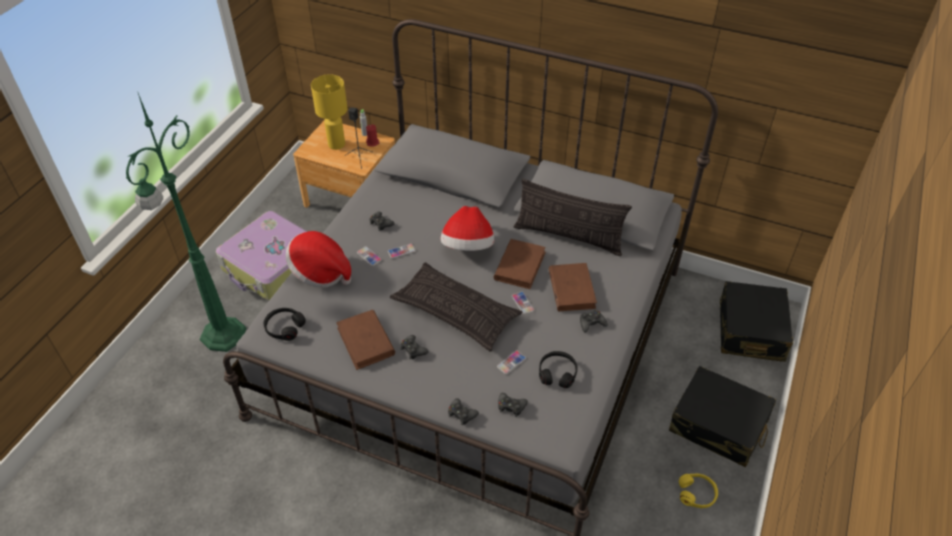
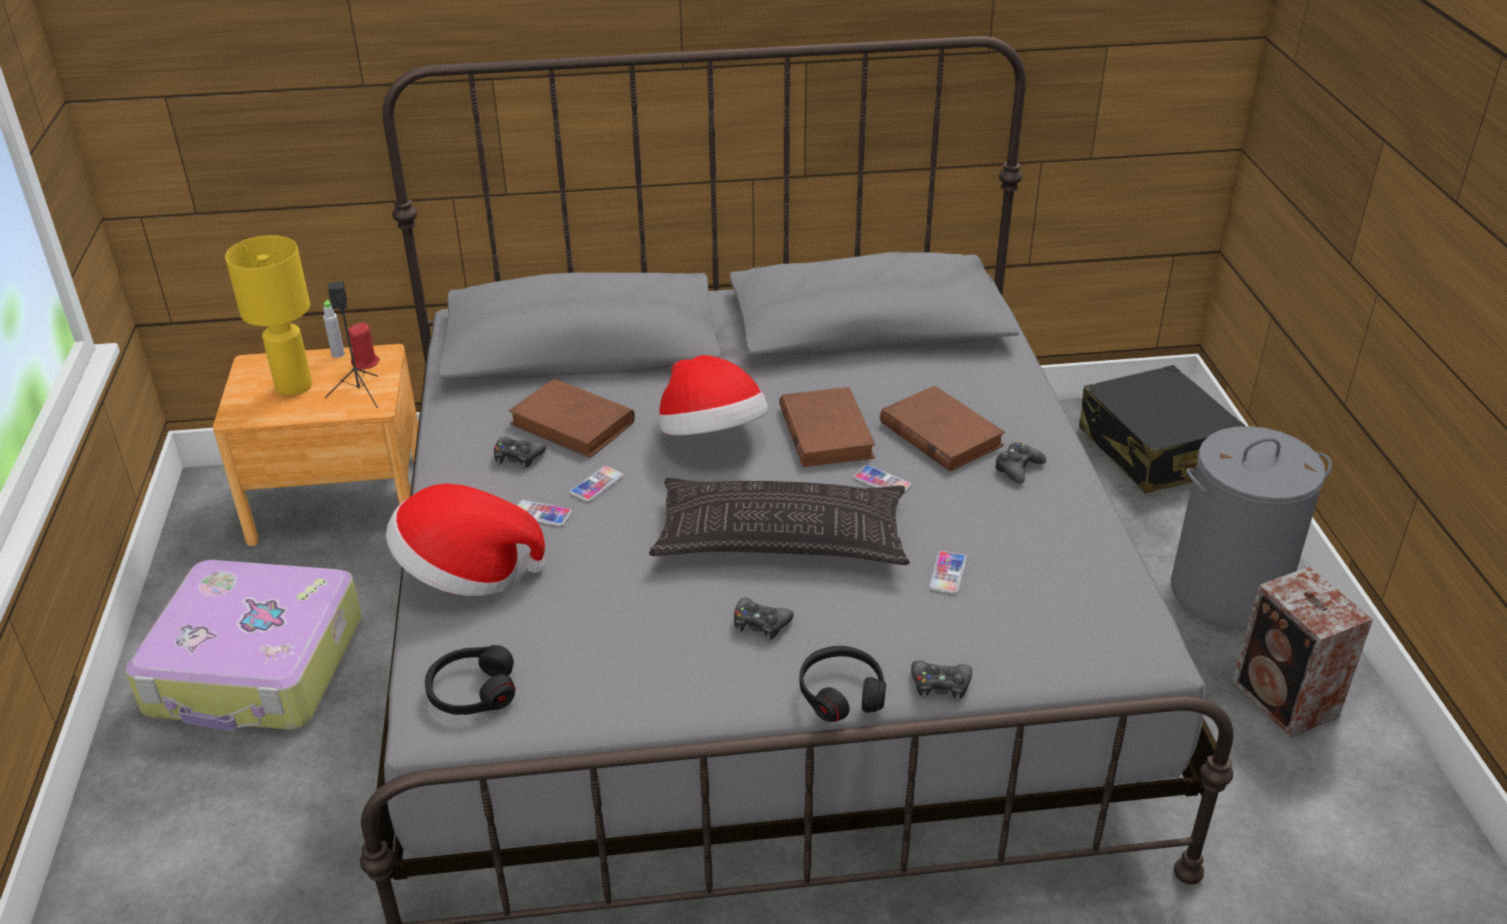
camera: 30 degrees left, 10 degrees down
(221, 336) = (233, 837): green floor lamp -> none
(366, 341) = (659, 648): brown book -> brown book (573, 423)
(511, 406) = (1010, 637): black game controller -> none
(557, 373) = (1035, 557): black headphones -> black headphones (841, 692)
(568, 236) = (864, 365): pillow -> none
(697, 493) = (1286, 701): yellow headphones -> speaker
(718, 425) = (1228, 592): black suitcase -> grey laundry basket

